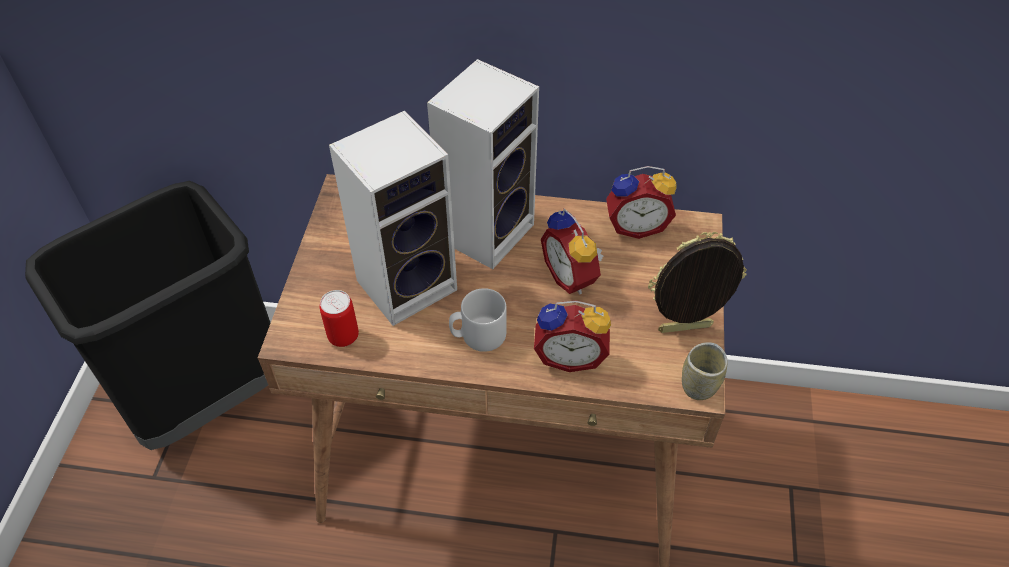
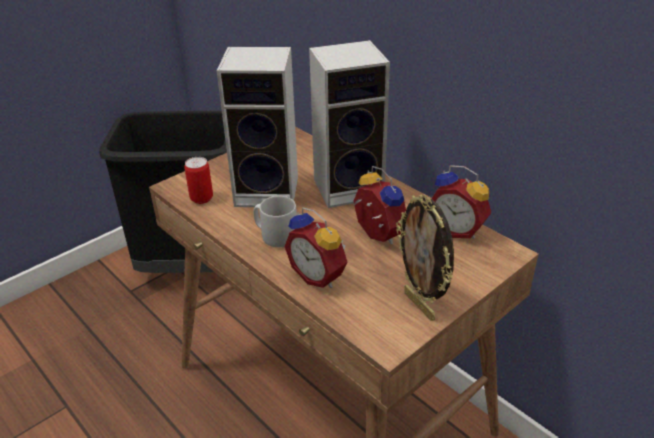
camera: 40 degrees right, 15 degrees down
(572, 276) = (375, 235): alarm clock -> alarm clock turned 135 degrees clockwise
(685, 330) = (420, 305): picture frame -> picture frame turned 150 degrees counterclockwise
(699, 385) = (390, 343): cup -> none

